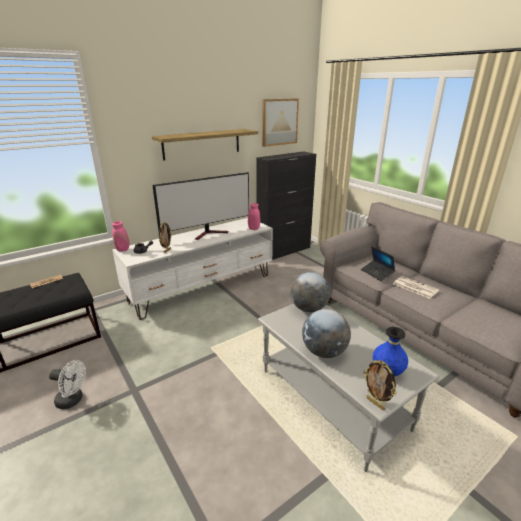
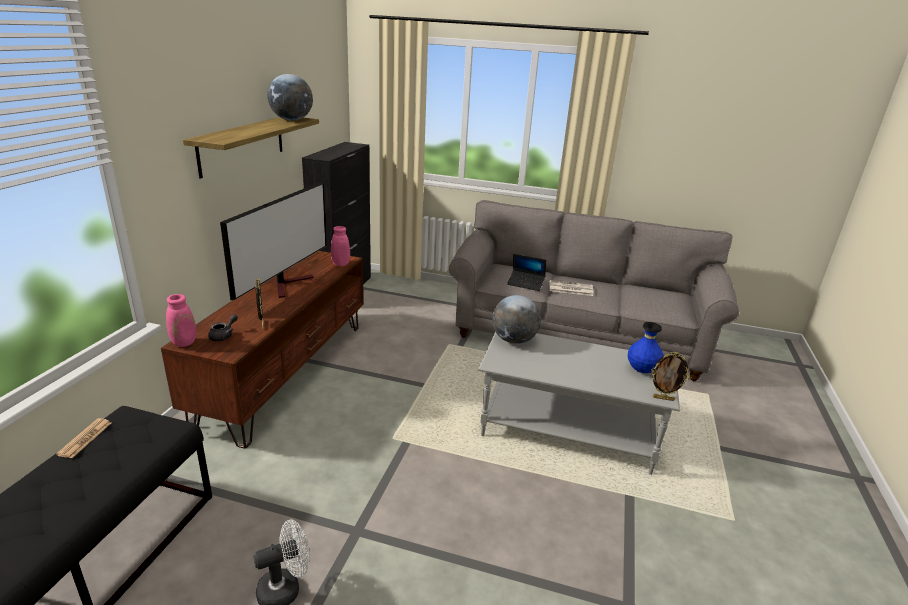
camera: 40 degrees left, 0 degrees up
(202, 288) = (287, 372): white tv stand -> brown tv stand
(279, 122) = (318, 102): picture -> none
(324, 352) = (578, 375): globe -> globe (292, 120)

